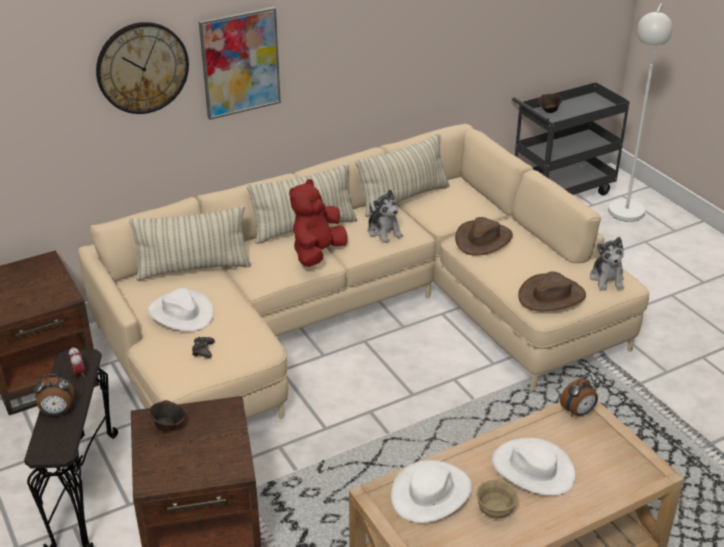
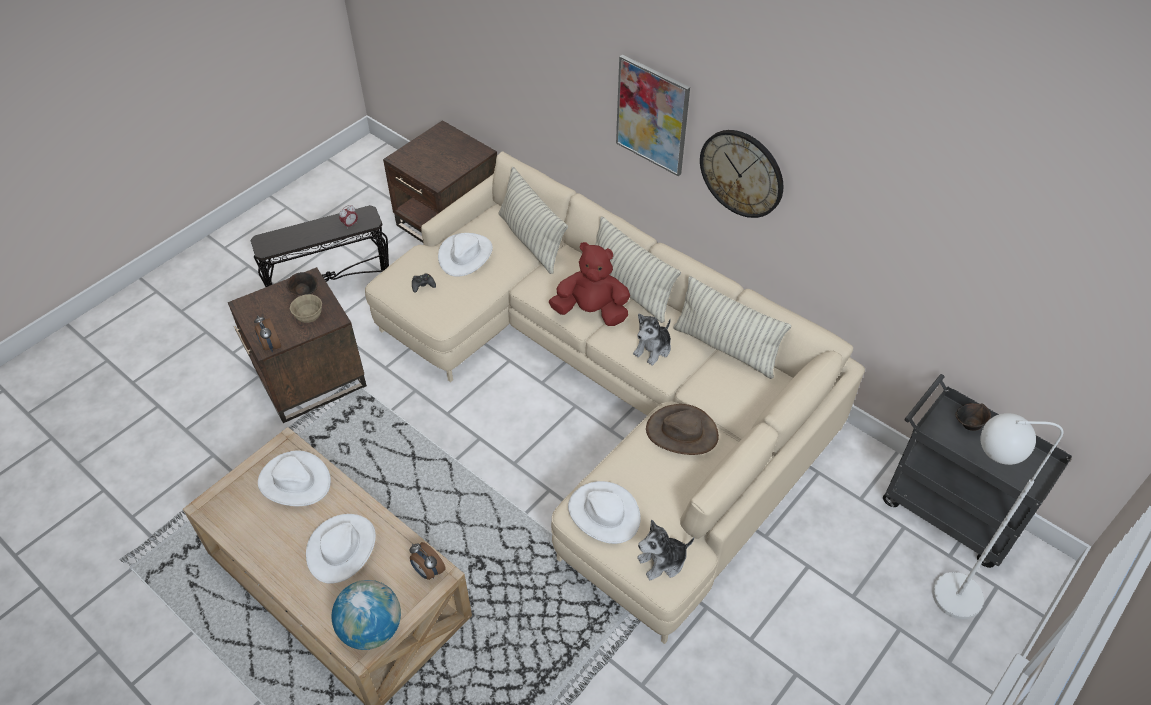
camera: 70 degrees right, 15 degrees up
(57, 412) = (305, 231): alarm clock -> alarm clock (270, 346)
(142, 68) = (573, 62): wall clock -> wall clock (742, 173)
(495, 511) = (285, 531): beige bowl -> beige bowl (309, 317)
(551, 296) = (604, 513): brown hat -> white hat
(633, 461) = (371, 629): none -> globe

